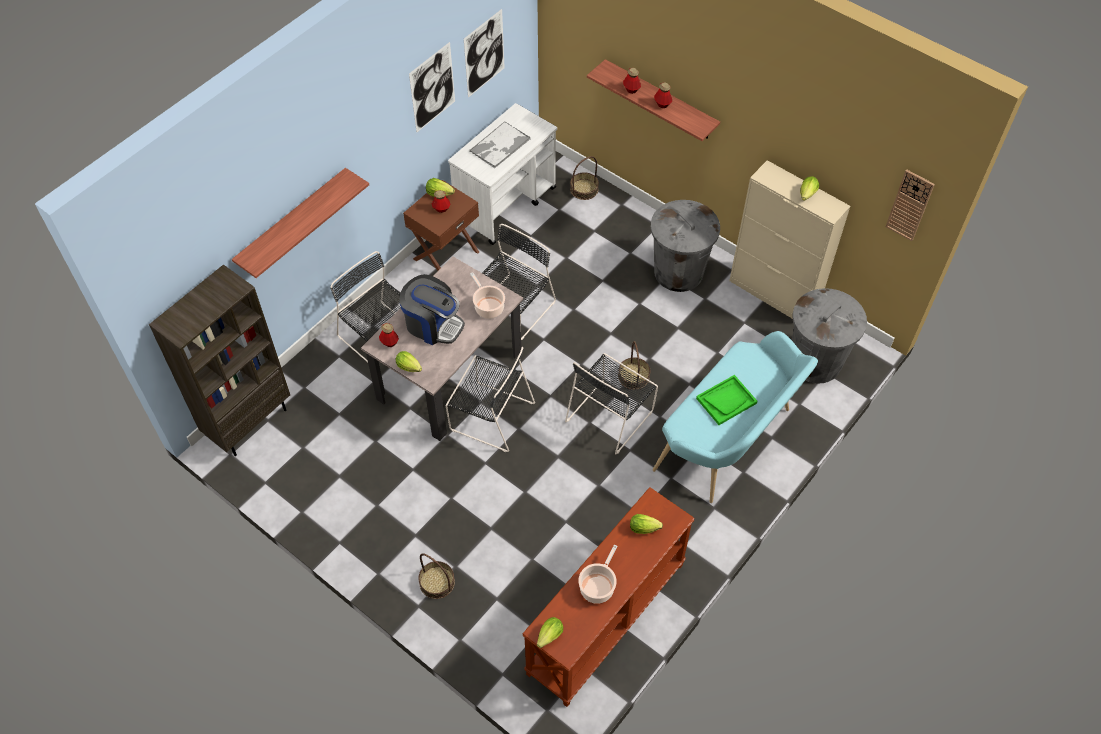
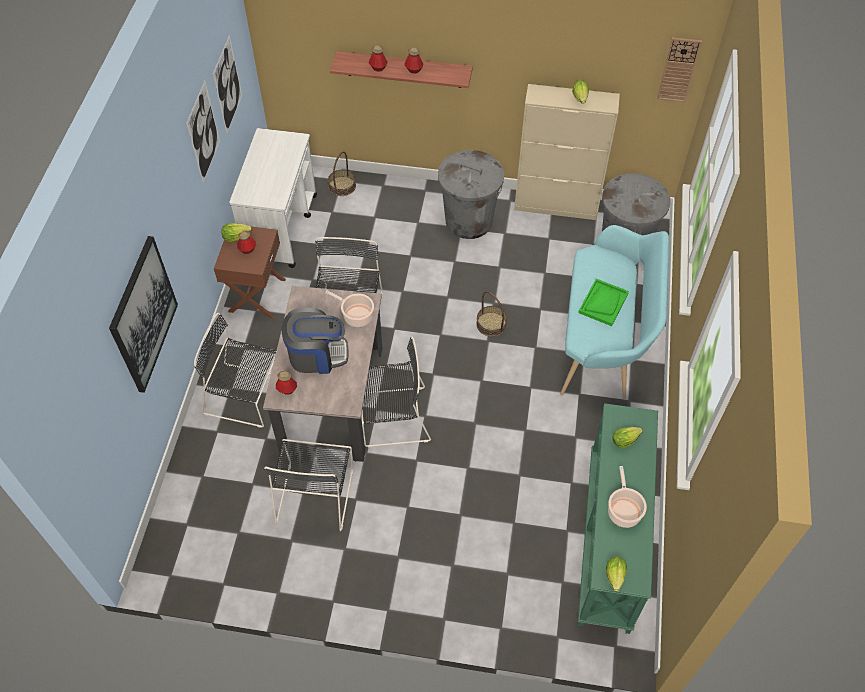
camera: 30 degrees left, 0 degrees up
(249, 422) = (169, 536): brown bookcase -> none
(292, 222) = (143, 315): shelf -> picture
(410, 368) = (323, 403): lettuce -> none
(437, 582) = (446, 588): basket -> none
(499, 146) = (268, 170): tray -> none
(607, 619) = (610, 540): brown console table -> green console table
(611, 414) = (494, 365): black chair -> black chair (315, 493)

